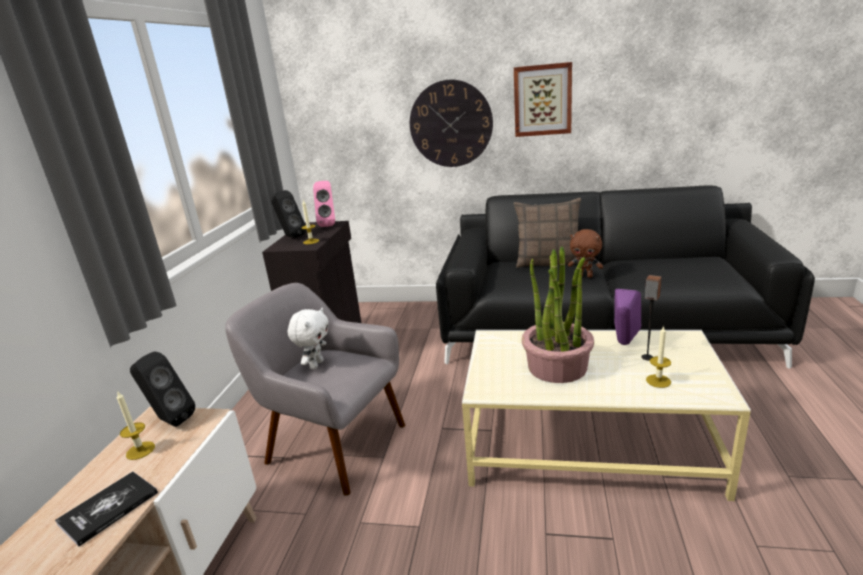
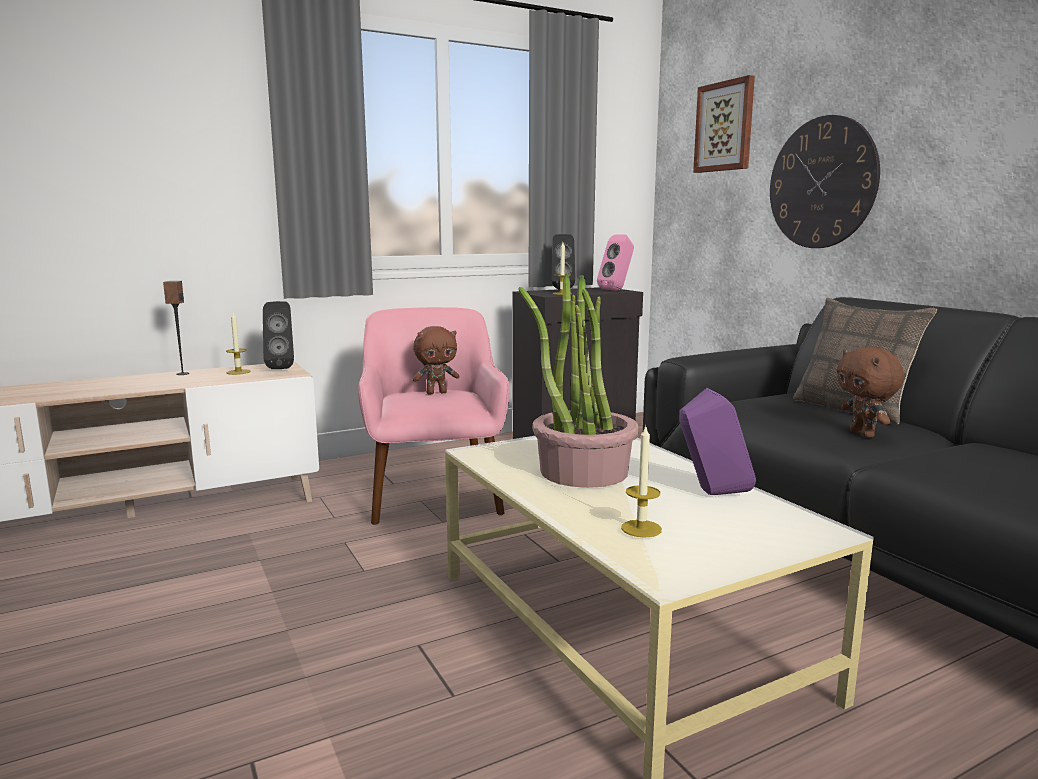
camera: 50 degrees right, 10 degrees down
(108, 508) = (171, 382): book -> none
(316, 364) = (436, 393): white plush toy -> brown plush toy
(334, 444) = (434, 495): grey armchair -> pink armchair
(542, 100) = (963, 145): picture -> picture (725, 126)
(647, 357) = (698, 513): speaker -> speaker (182, 374)

